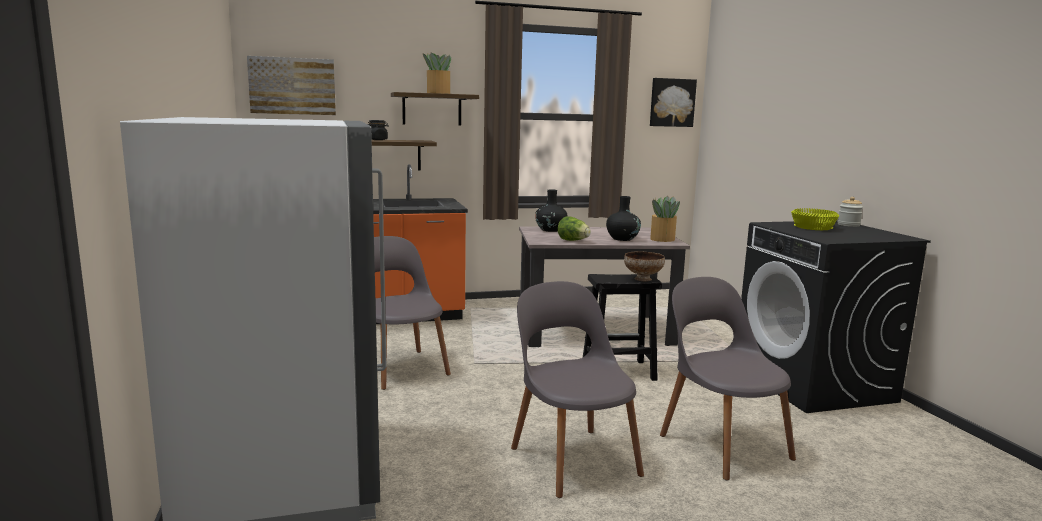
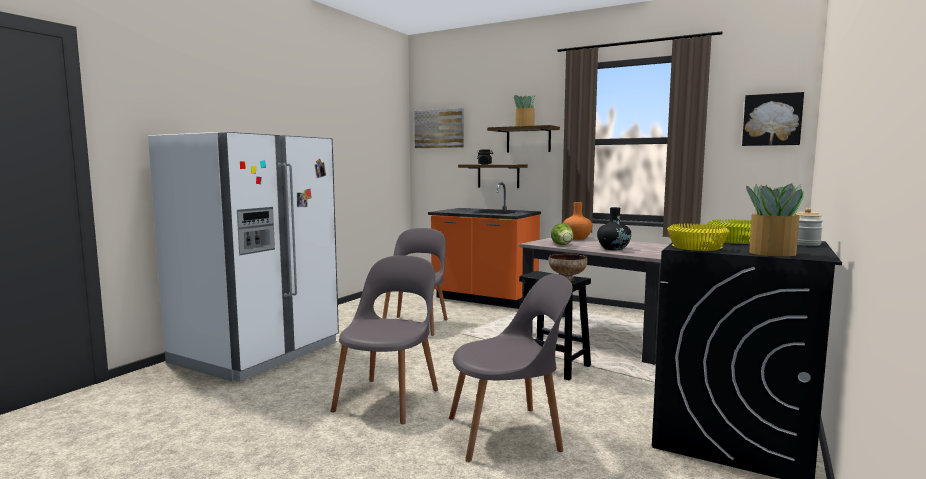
camera: 45 degrees right, 5 degrees down
(550, 230) = (577, 238): black vase -> orange vase
(662, 239) = (652, 253): potted plant -> potted plant (771, 253)
(721, 444) = (508, 433): grey chair -> grey chair turned 60 degrees clockwise
(831, 238) = (696, 247): none -> yellow bowl

